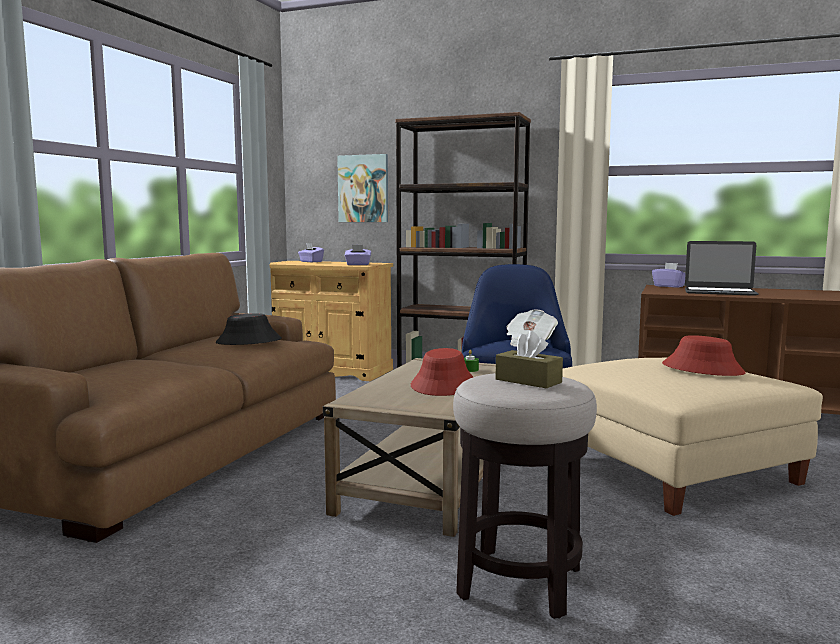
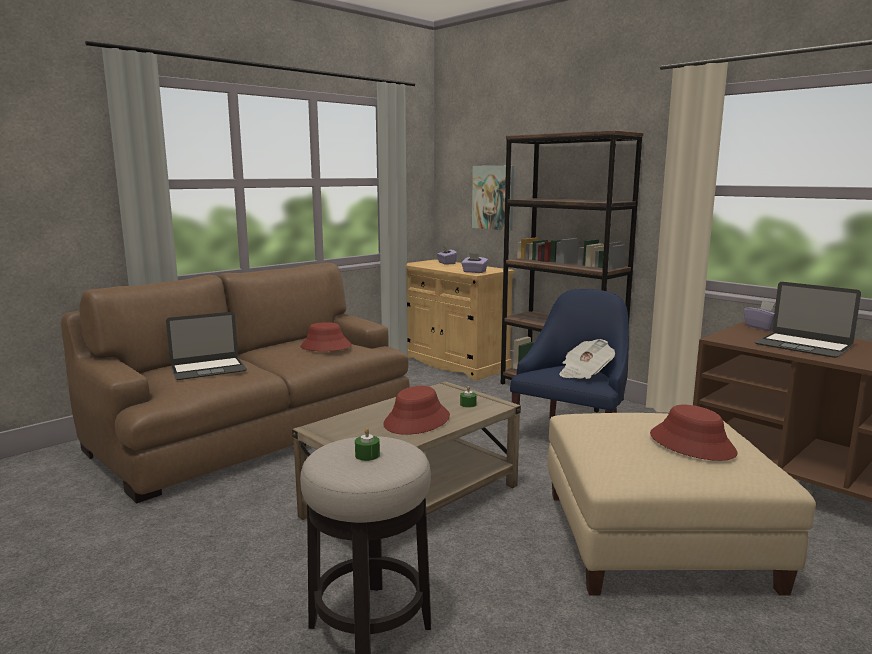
camera: 25 degrees right, 5 degrees up
(136, 368) = (208, 369): none -> laptop
(248, 341) = (325, 347): black hat -> red hat
(528, 381) = (367, 455): brown tissue box -> green candle

